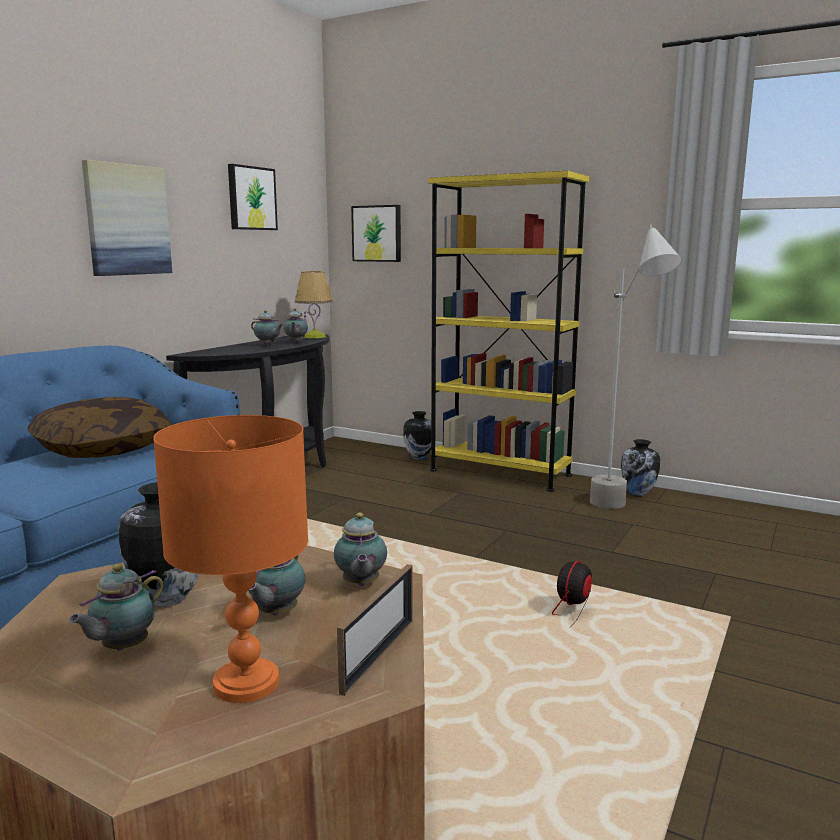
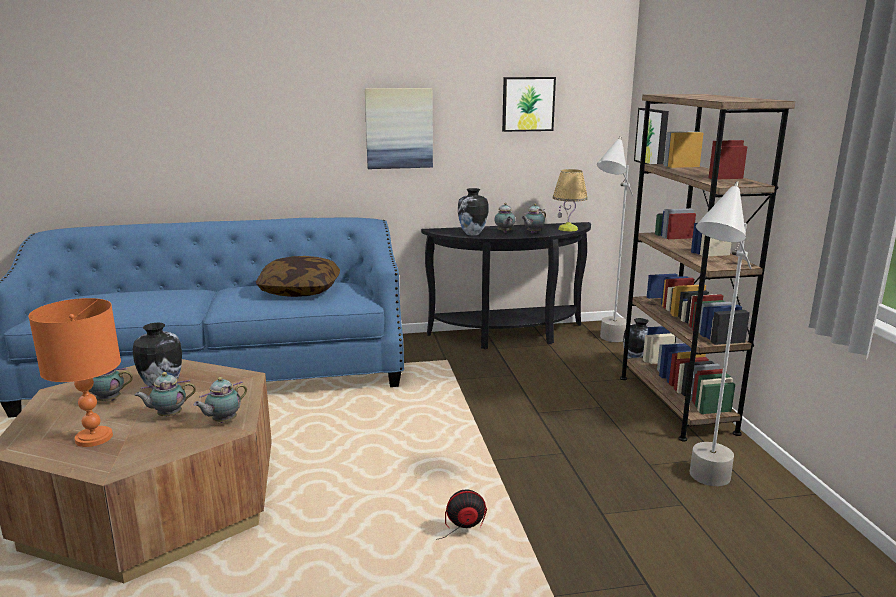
camera: 50 degrees right, 5 degrees up
(369, 453) = (606, 344): none -> grey floor lamp
(378, 655) = (143, 456): picture frame -> none
(499, 472) = (675, 404): yellow bookcase -> brown bookcase
(638, 493) = (766, 483): vase -> vase (472, 234)

